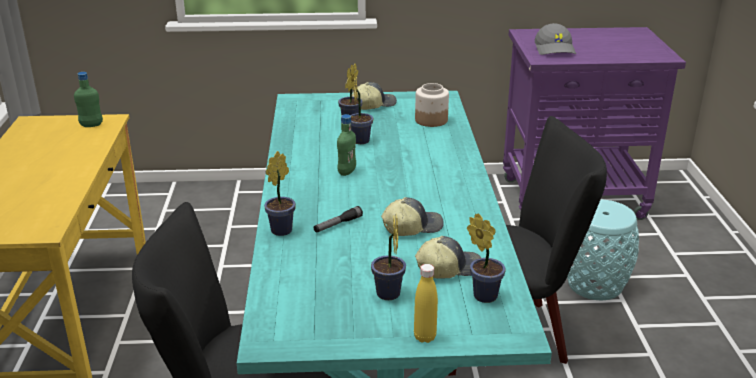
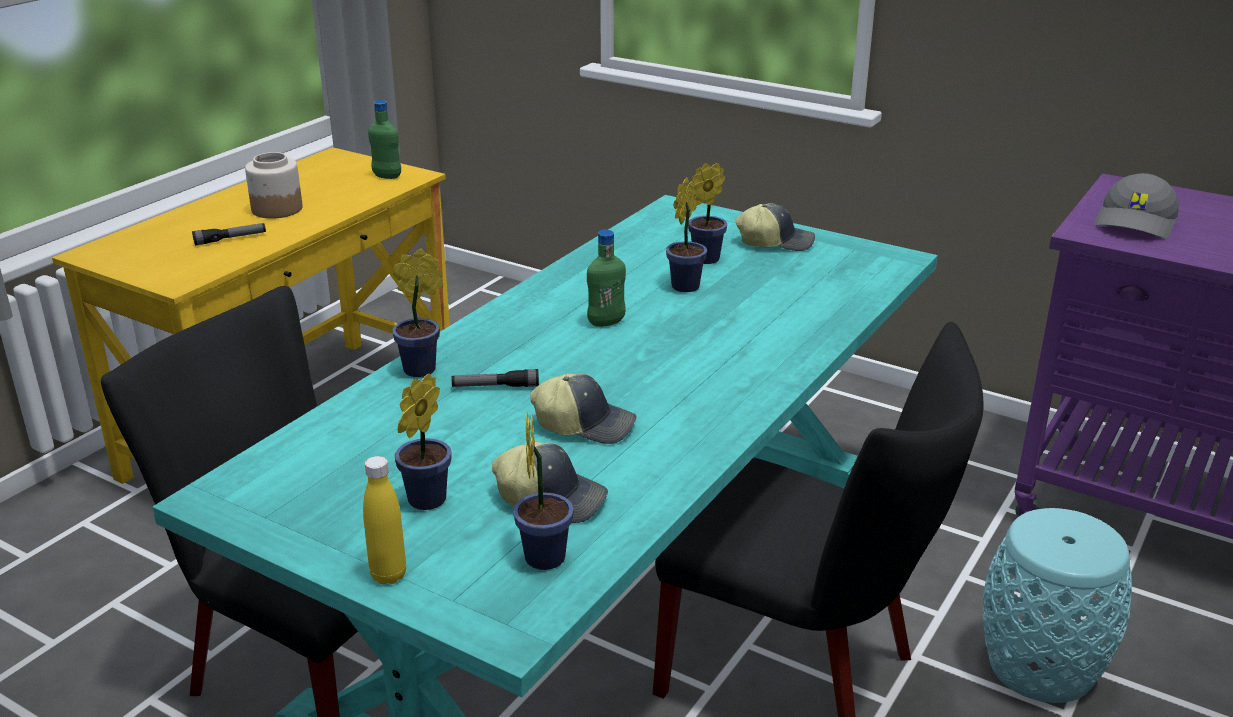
camera: 35 degrees right, 0 degrees up
(40, 194) = (230, 239): none -> flashlight
(430, 120) = (829, 287): jar -> jar (276, 209)

